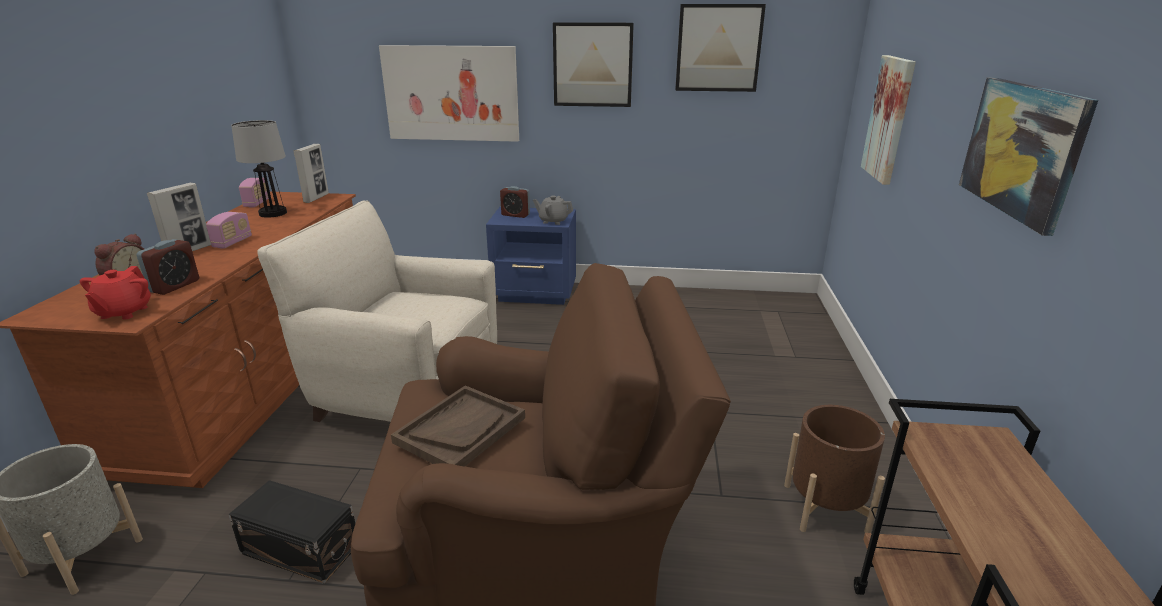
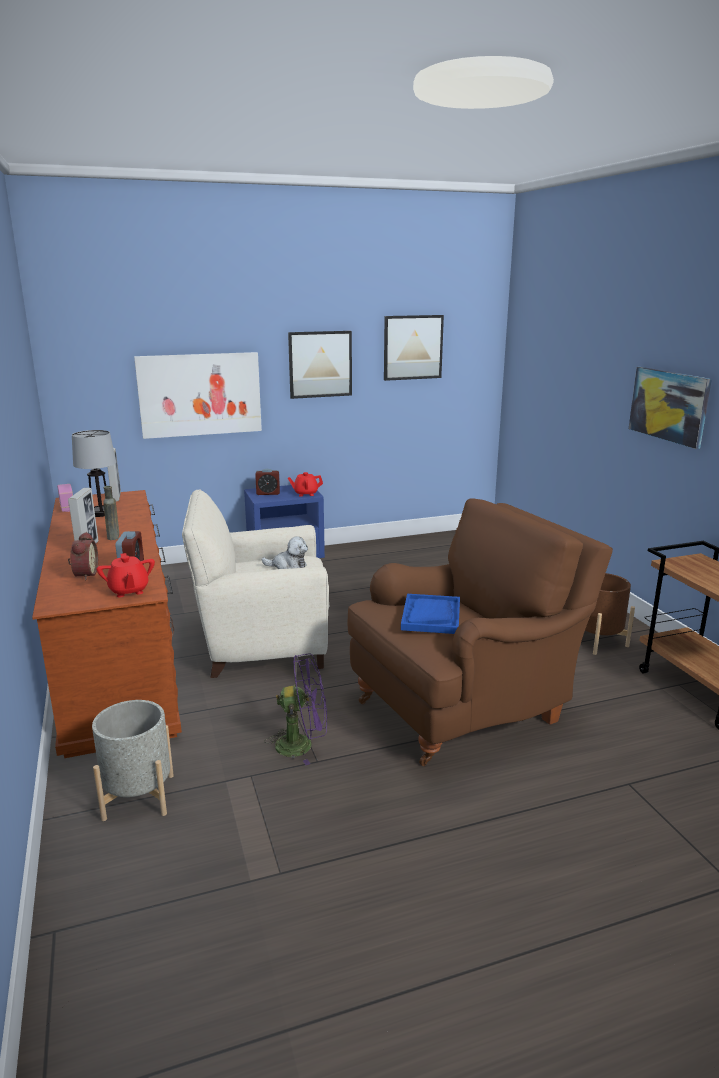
camera: 25 degrees left, 5 degrees down
(232, 242) = (113, 537): radio -> brown bottle
(300, 547) = (302, 744): black storage box -> purple fan
(427, 309) = (288, 567): none -> plush toy
(460, 430) = (431, 616): brown tray -> blue tray
(553, 221) = (305, 494): grey teapot -> red teapot
(889, 119) = (550, 392): picture -> none

